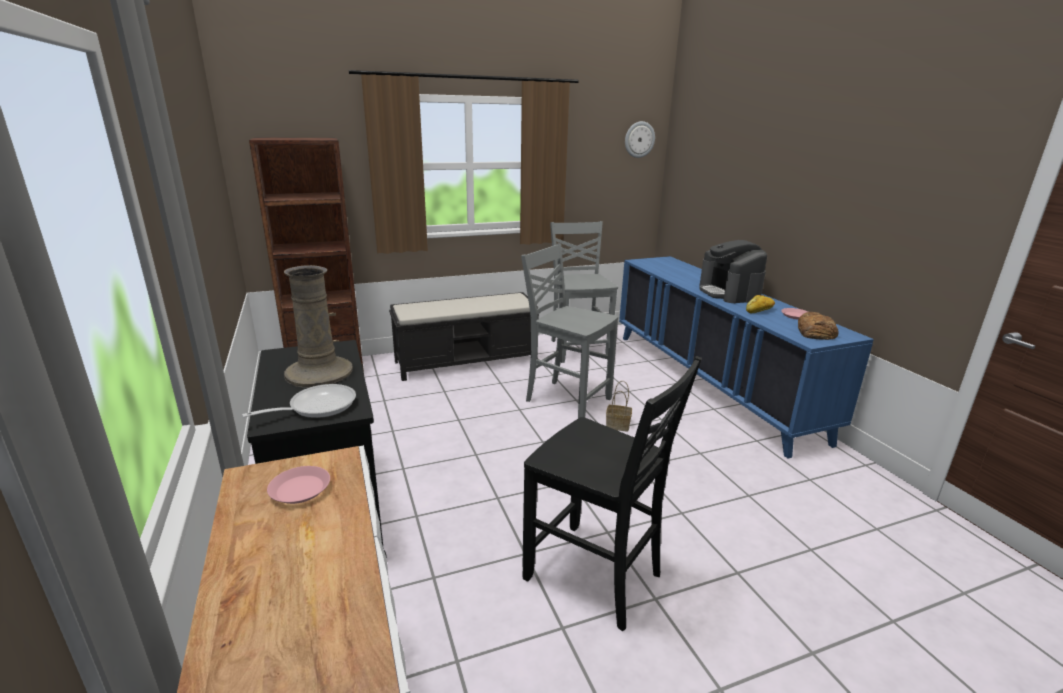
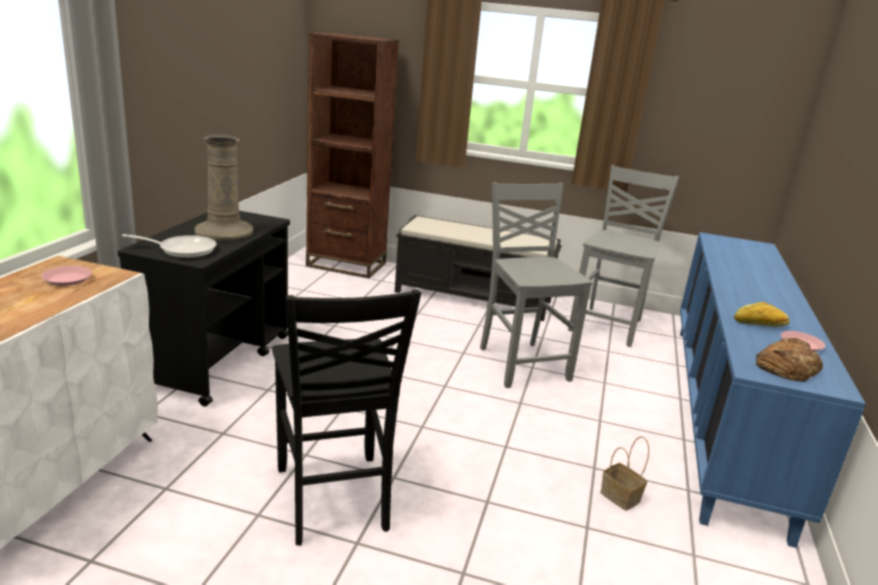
camera: 35 degrees right, 0 degrees up
(618, 425) = (542, 406): basket -> basket (621, 497)
(639, 139) = (768, 81): wall clock -> none
(729, 293) = (762, 297): coffee machine -> none

